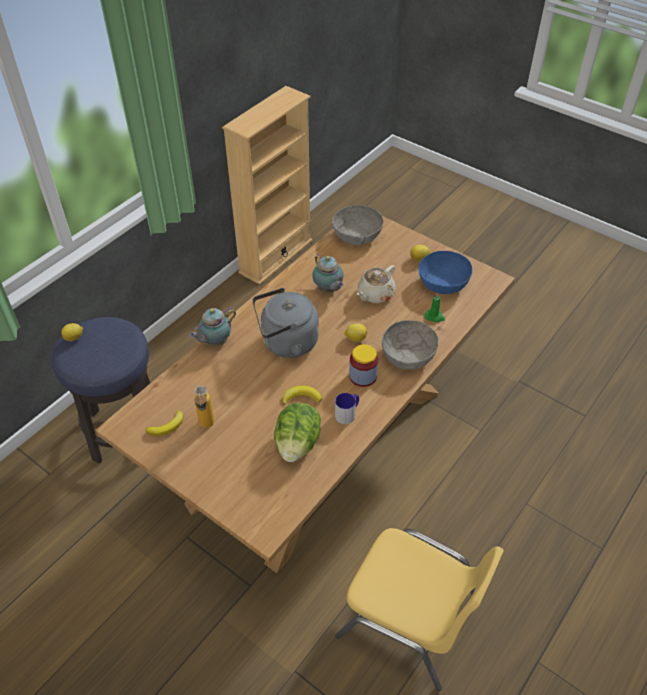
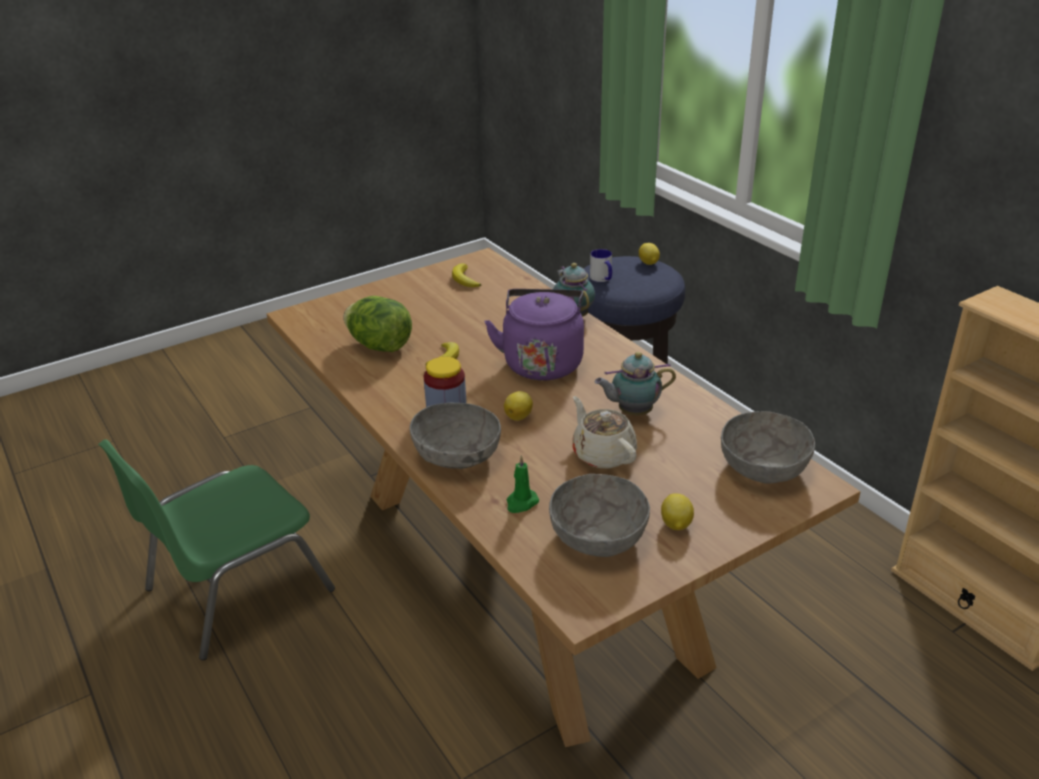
camera: 110 degrees right, 15 degrees down
(207, 427) = (446, 299): bottle -> none
(286, 343) = (542, 362): grey kettle -> purple kettle
(347, 413) = (395, 386): mug -> mug (602, 279)
(411, 620) = (235, 590): yellow chair -> green chair
(443, 283) = (598, 536): blue bowl -> grey bowl

